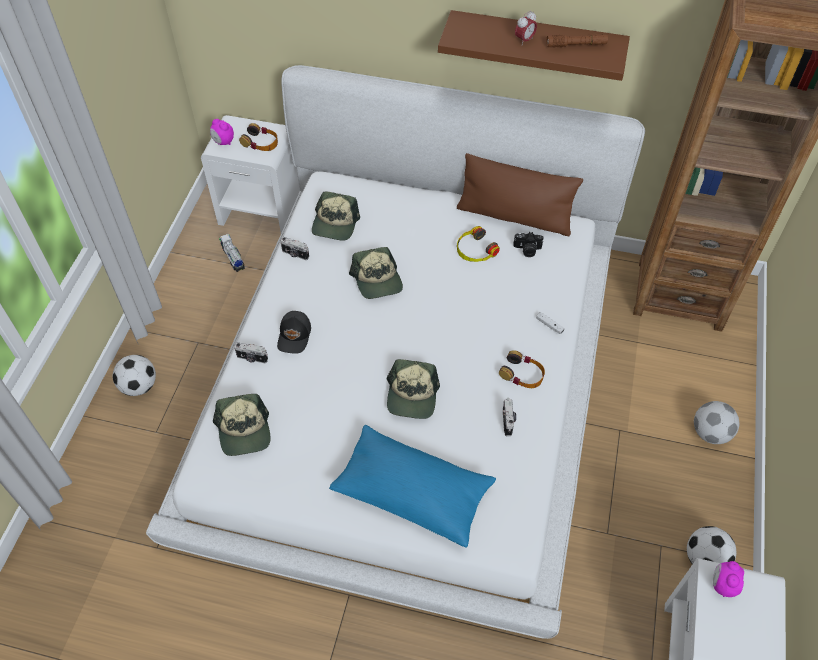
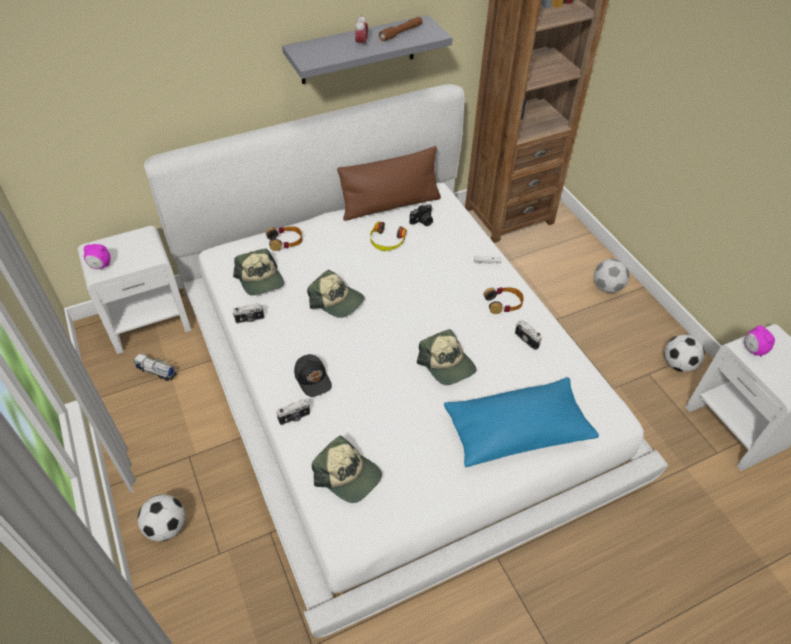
camera: 40 degrees left, 5 degrees down
(260, 142) = (137, 250): headphones -> headphones (285, 241)
(536, 43) = (358, 50): brown shelf -> grey shelf

